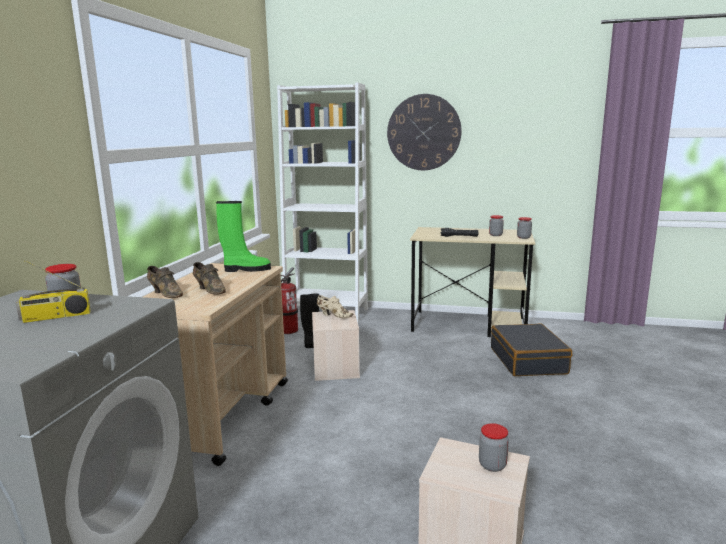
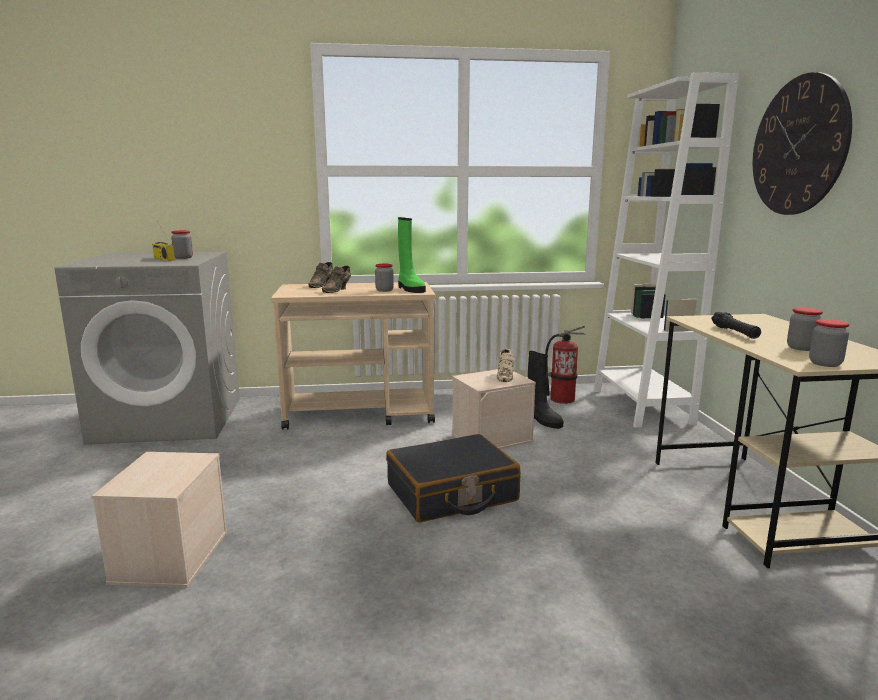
camera: 70 degrees right, 0 degrees up
(492, 465) = (160, 479): jar -> jar (384, 290)
(528, 360) = (663, 574): black suitcase -> black suitcase (452, 493)

